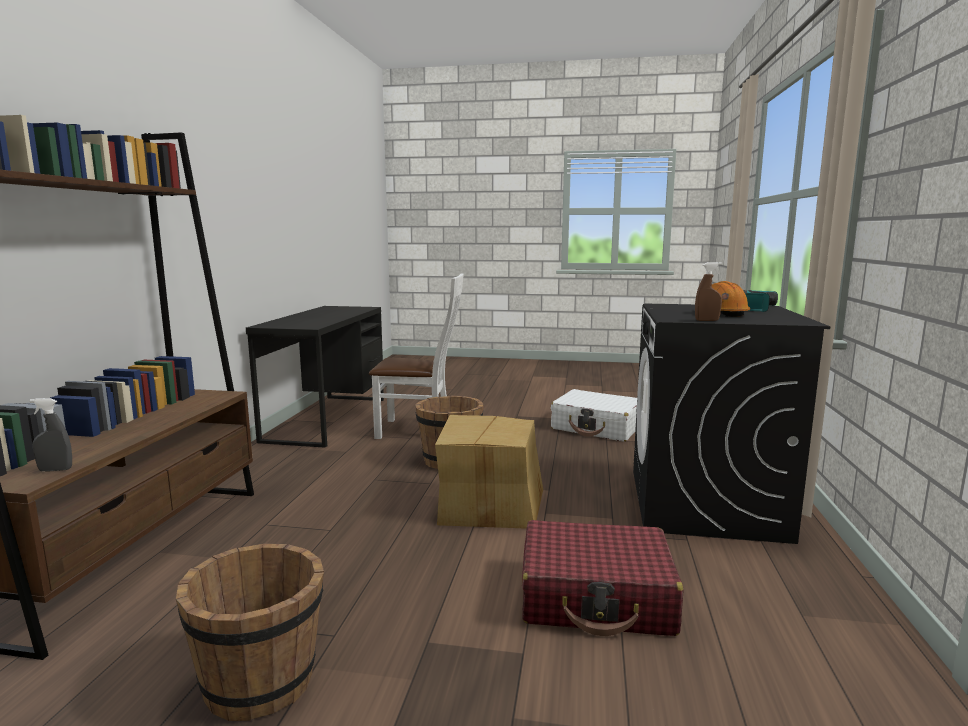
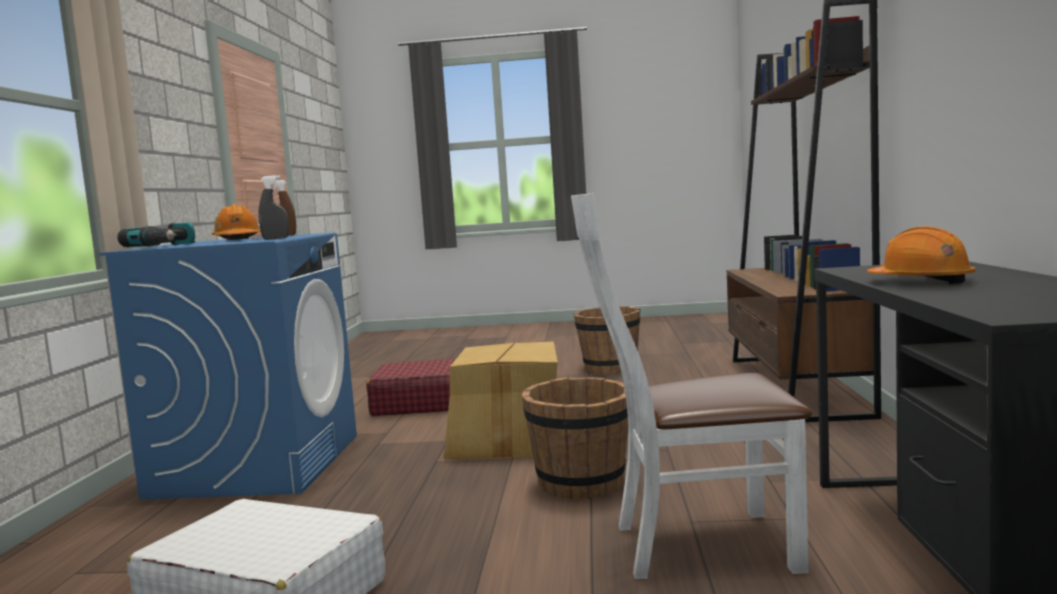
camera: 175 degrees right, 5 degrees down
(55, 470) = (744, 271): grey spray bottle -> grey spray bottle (275, 238)
(329, 317) = (921, 281): none -> orange hard hat
(705, 504) = (258, 464): black washing machine -> blue washing machine

